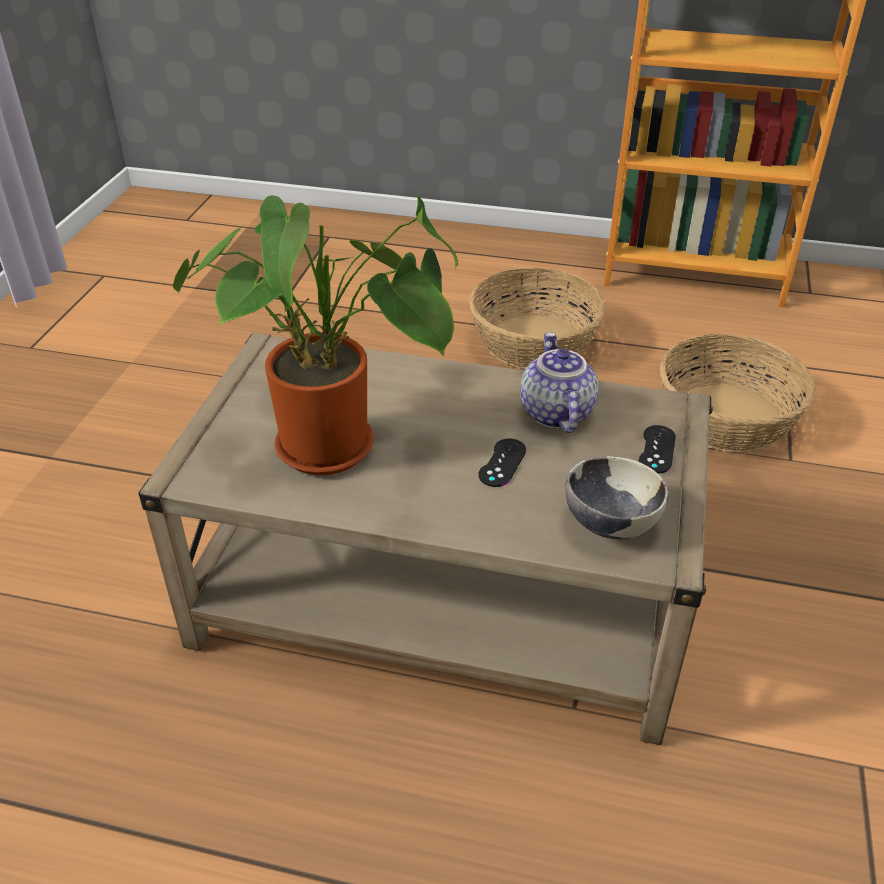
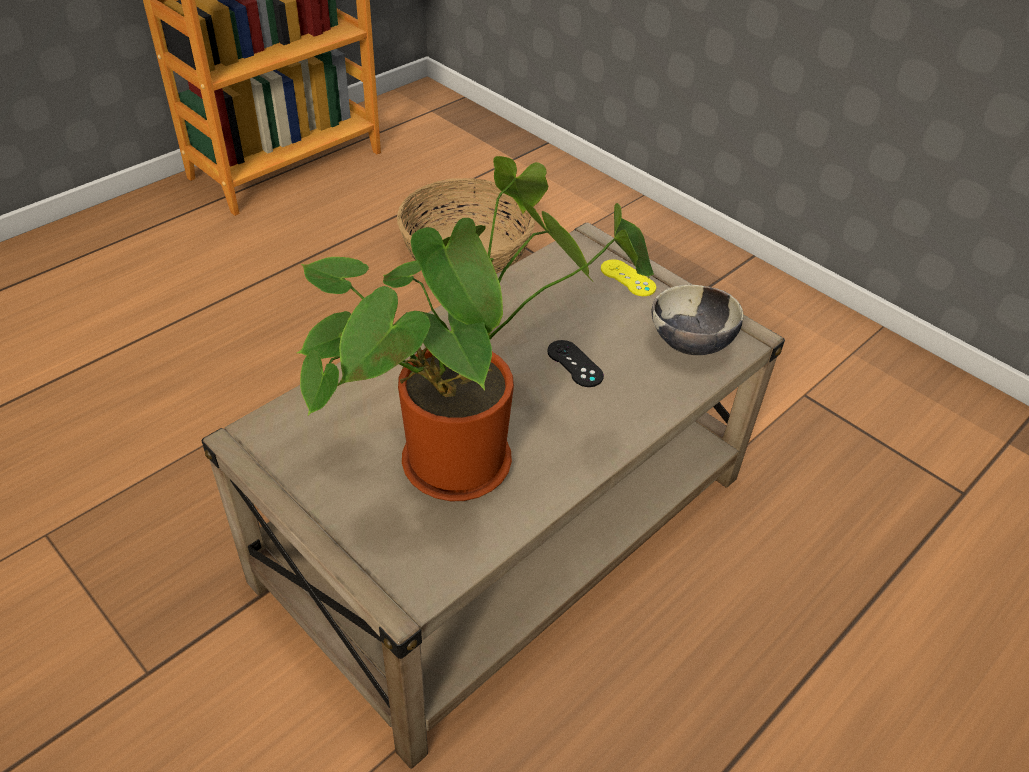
camera: 60 degrees left, 5 degrees up
(533, 342) = (256, 298): basket -> none
(554, 413) = (537, 304): teapot -> none
(657, 449) = (628, 278): black game controller -> yellow game controller

